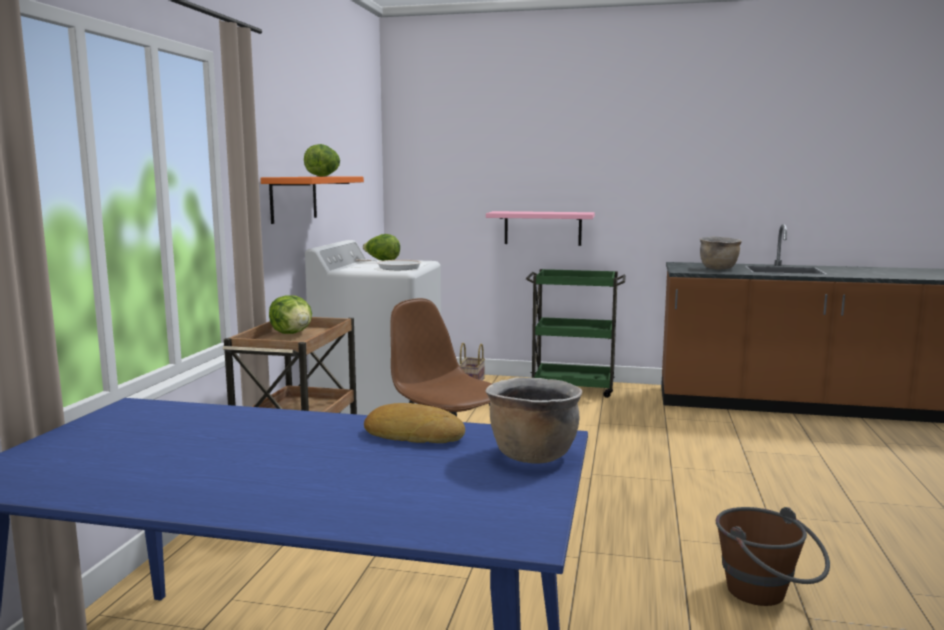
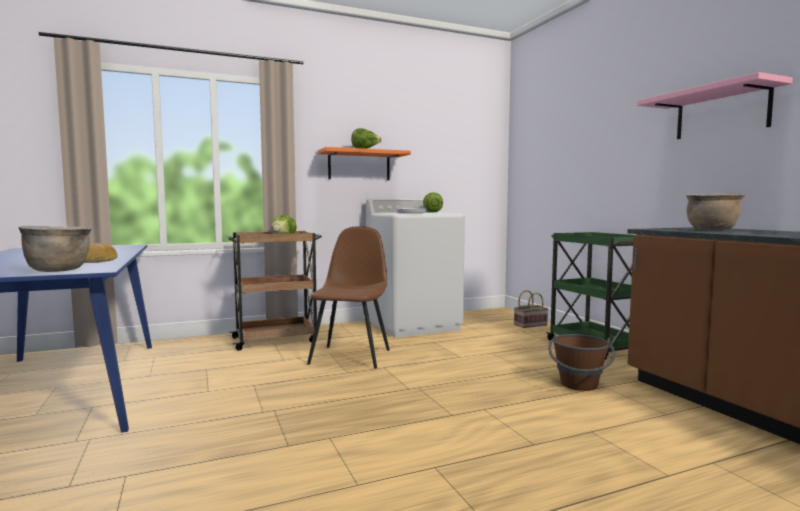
camera: 55 degrees right, 5 degrees down
(542, 228) = (597, 194): pink shelf -> pink shelf (721, 112)
(767, 596) = (250, 490): brown bucket -> brown bucket (579, 387)

